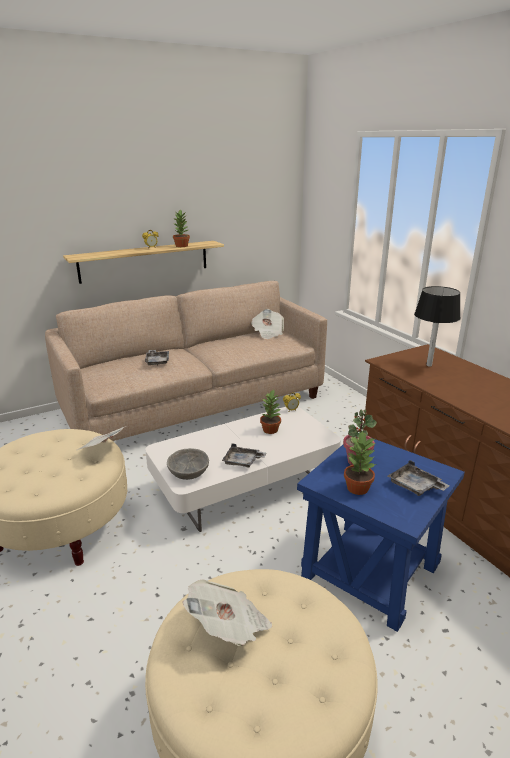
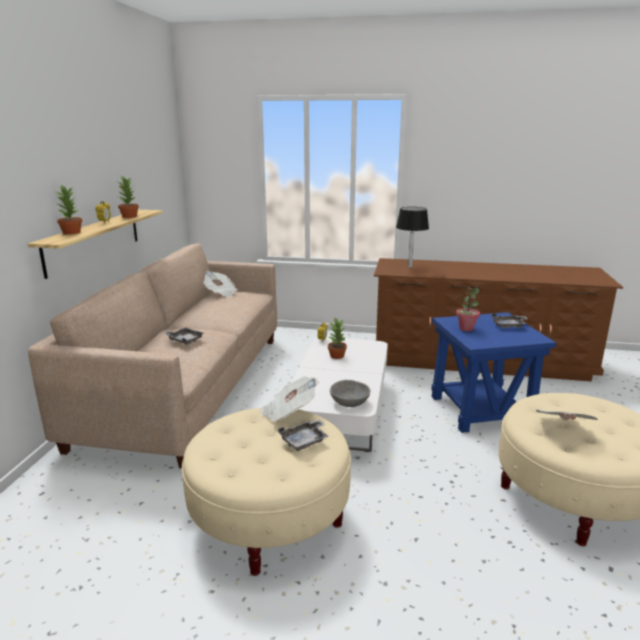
camera: 50 degrees left, 5 degrees down
(242, 461) = (364, 379): grey tray -> grey tray (305, 441)
(358, 488) = (494, 337): potted plant -> potted plant (72, 232)

